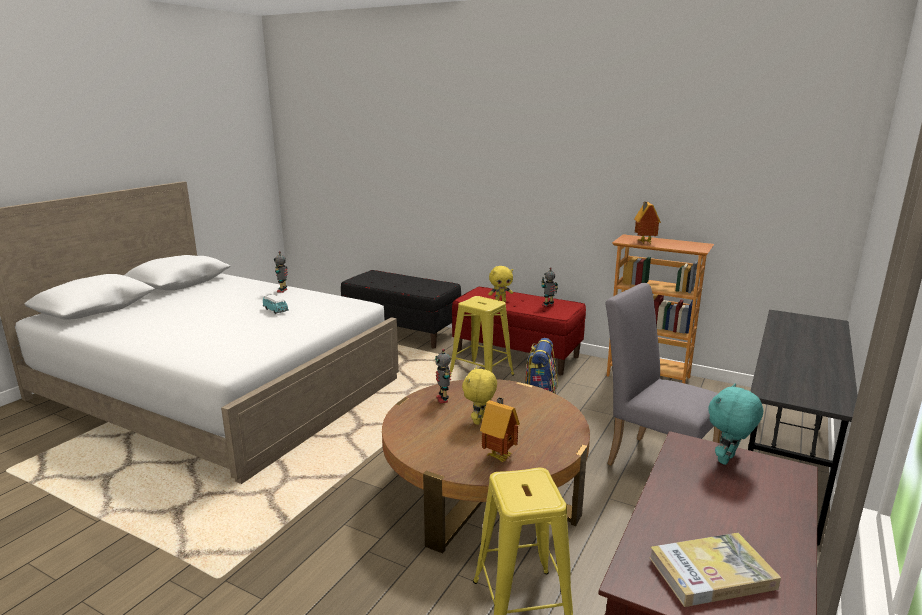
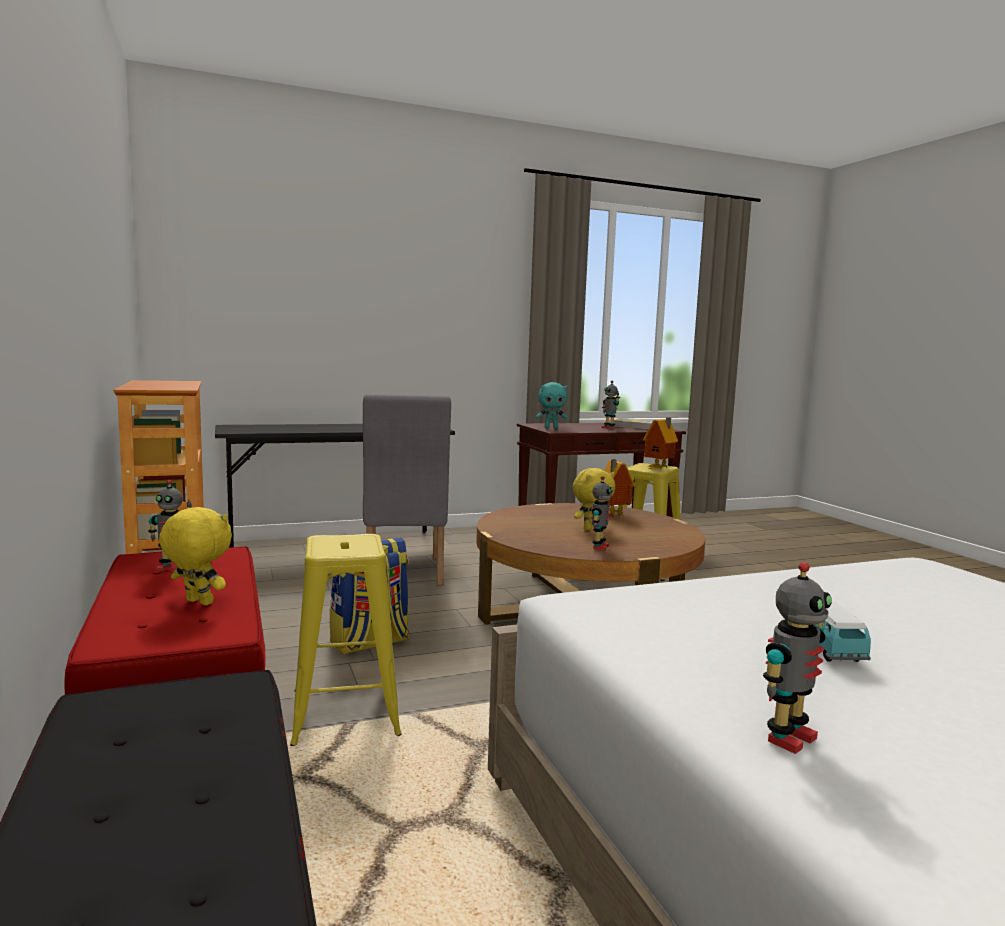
camera: 140 degrees left, 10 degrees down
(644, 243) = (177, 386): toy house -> toy house (659, 468)
(699, 516) = (609, 428): none -> toy robot

